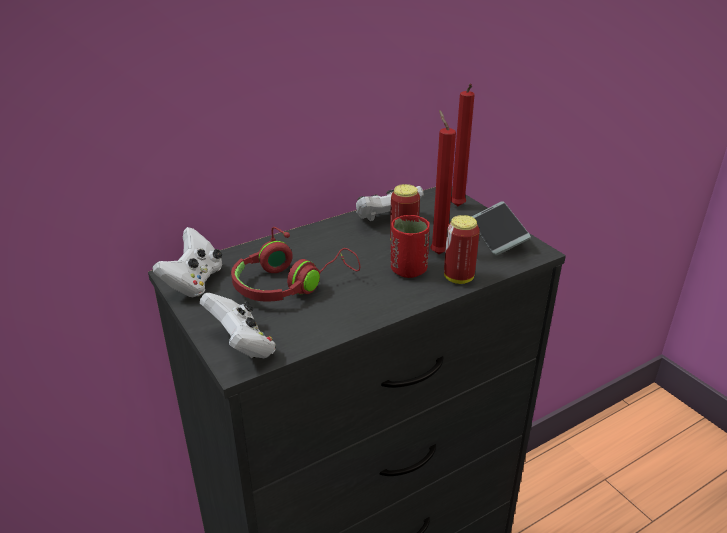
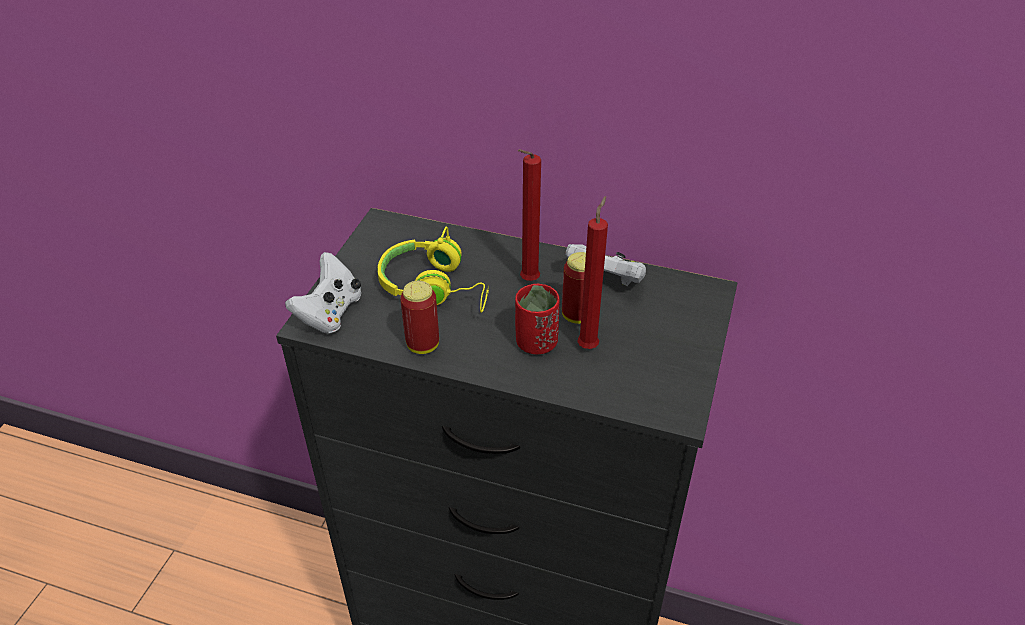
camera: 50 degrees right, 10 degrees up
(194, 282) = (381, 238): white game controller -> none
(290, 284) = (435, 287): red headphones -> yellow headphones
(457, 207) = (693, 315): red candle -> red candle (527, 282)
(458, 278) = (561, 382): can -> can (422, 345)
(498, 235) = (676, 370): phone -> none

